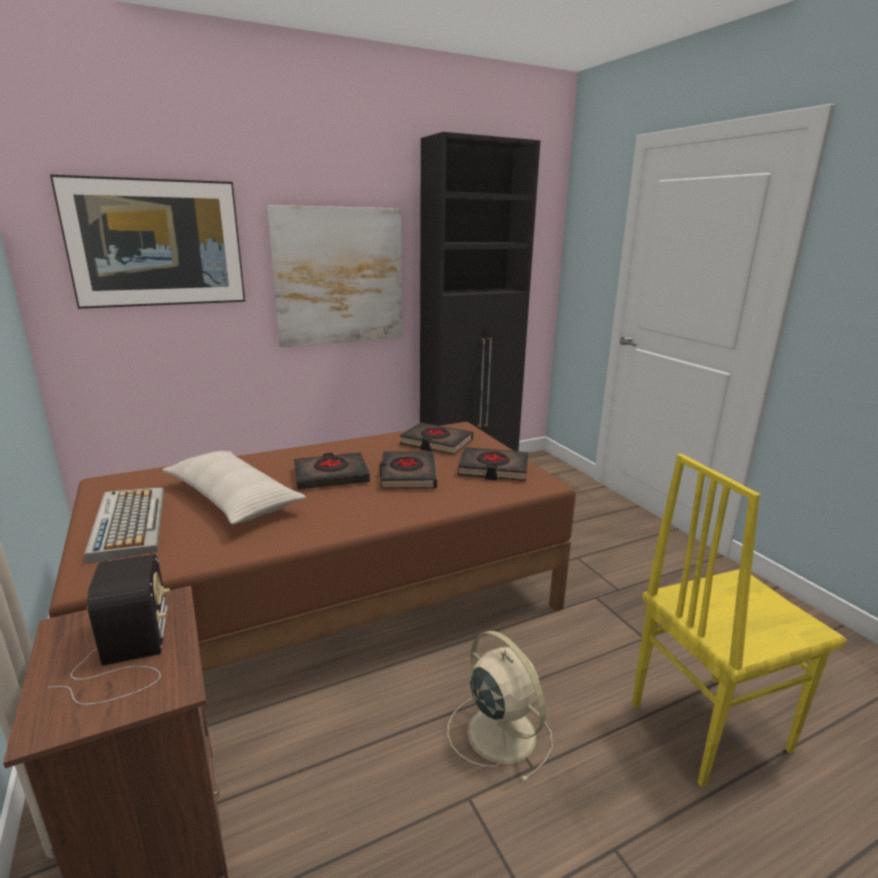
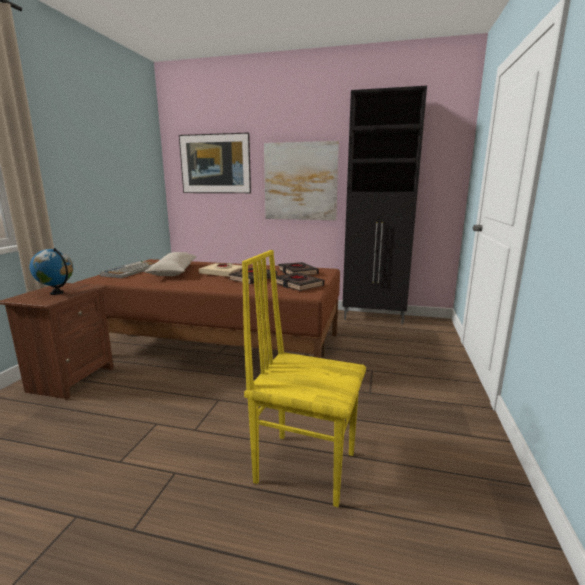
camera: 40 degrees right, 5 degrees down
(125, 655) = (57, 293): radio -> globe
(331, 476) = (222, 273): black book -> beige book
(499, 731) = (204, 412): beige fan -> none

